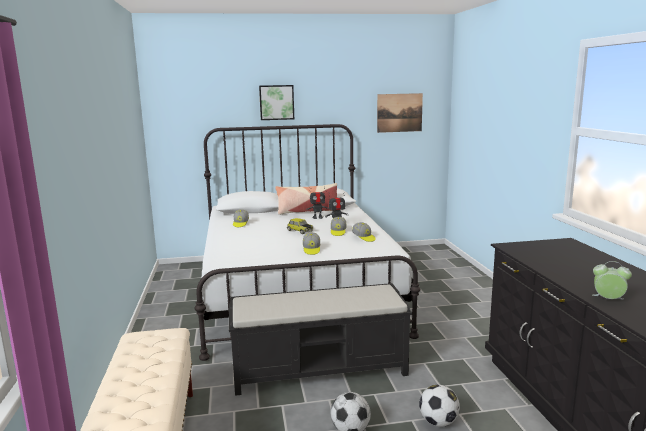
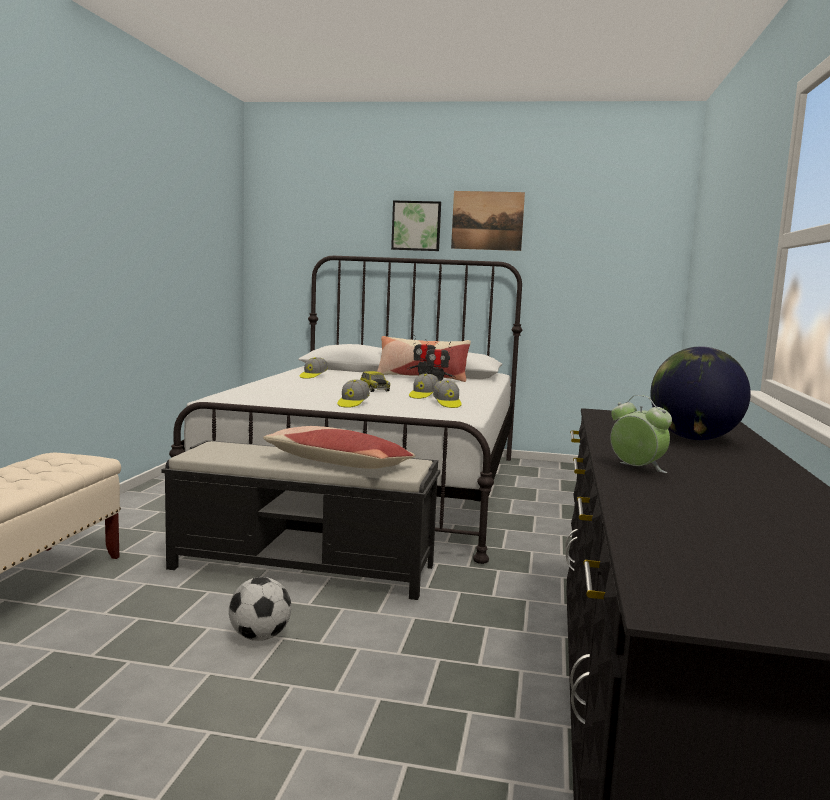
camera: 20 degrees right, 5 degrees down
(343, 301) = (337, 464): none -> pillow
(399, 112) = (602, 252): picture -> picture (487, 220)
(438, 422) = (394, 660): football -> none
(585, 263) = (694, 439): none -> globe

